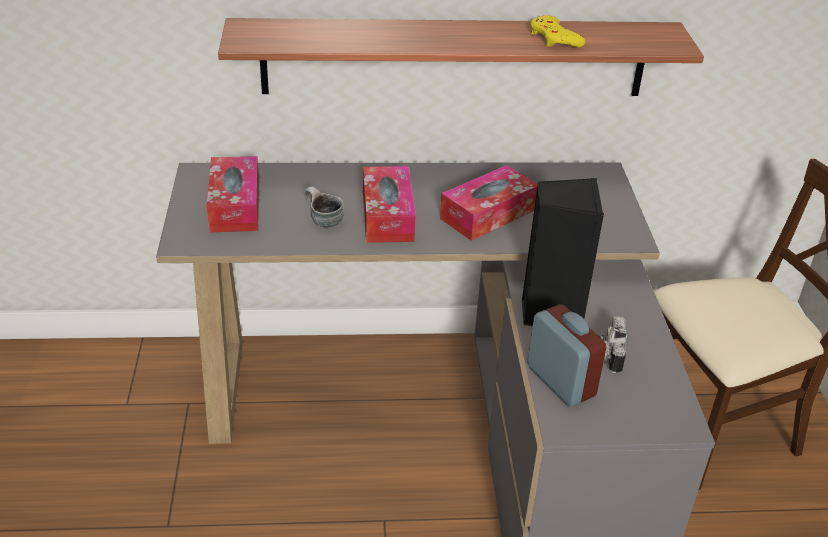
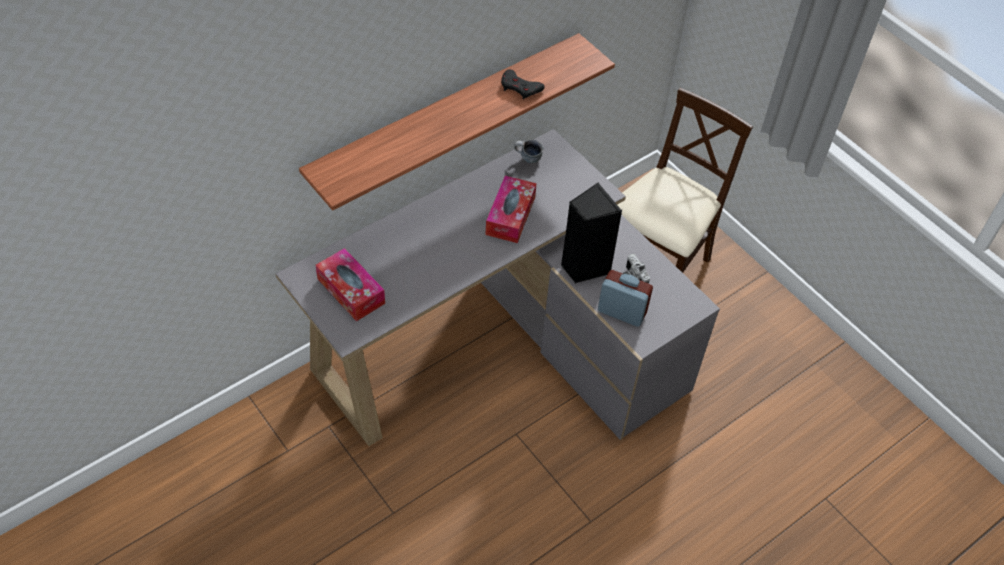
camera: 35 degrees left, 15 degrees up
(322, 221) = (417, 275): mug -> mug (527, 159)
(387, 216) = (452, 249): tissue box -> none
(554, 38) = (520, 88): yellow game controller -> black game controller

